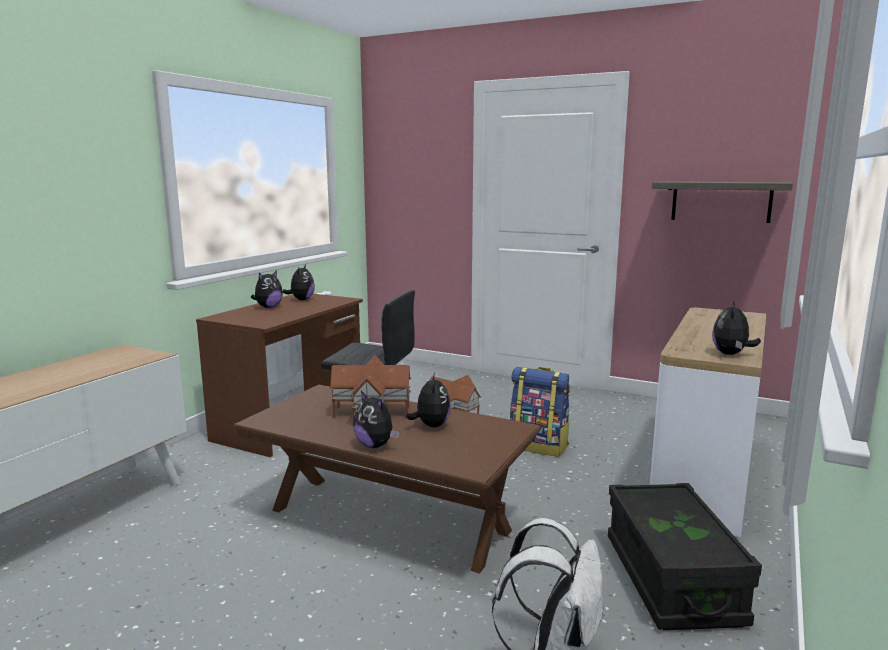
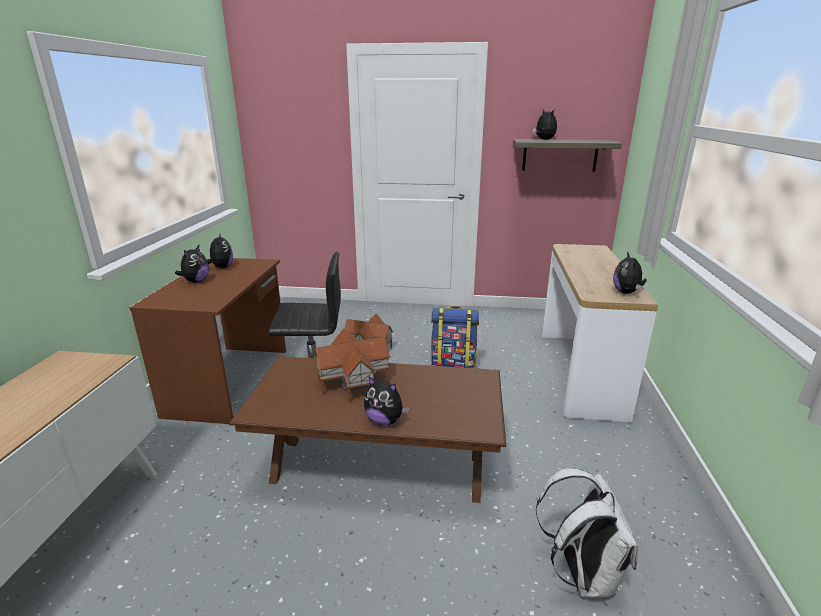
camera: 20 degrees left, 10 degrees up
(431, 425) = (415, 387): plush toy -> plush toy (543, 139)
(671, 580) = (611, 471): black storage box -> none

